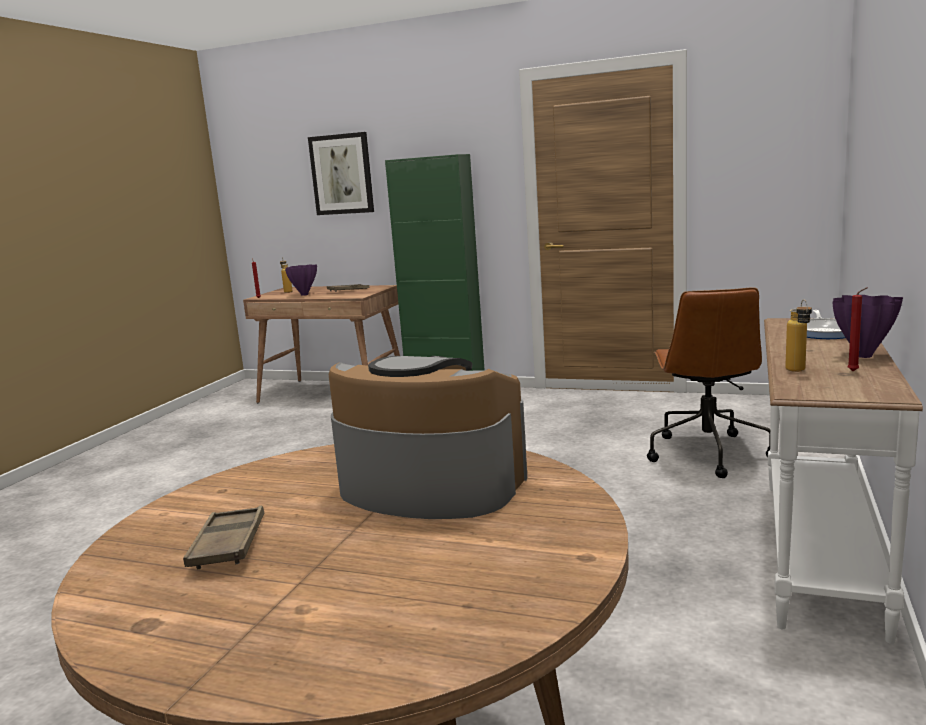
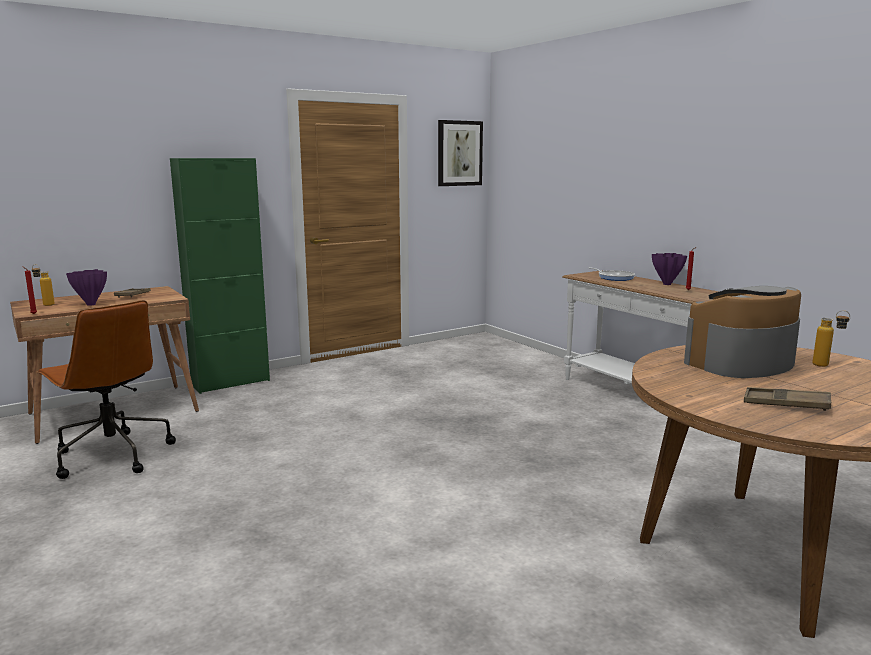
camera: 55 degrees left, 0 degrees up
(342, 174) = (93, 169): picture -> picture (459, 153)
(707, 453) = (501, 372): brown office chair -> brown office chair (112, 455)
(798, 371) = (674, 293): bottle -> bottle (827, 366)

